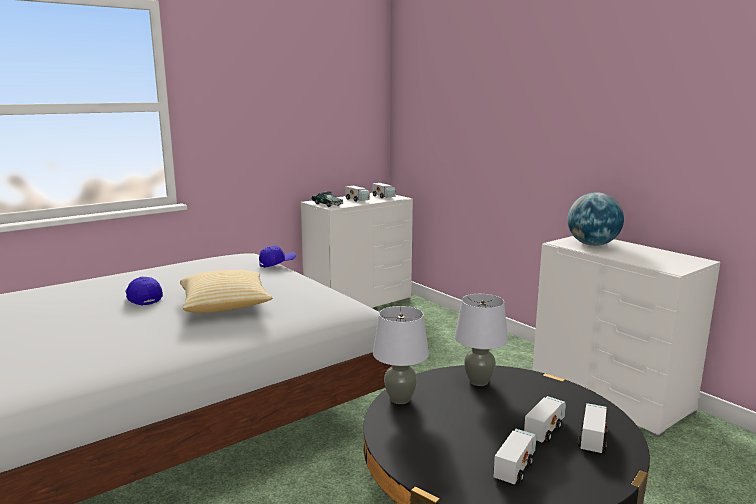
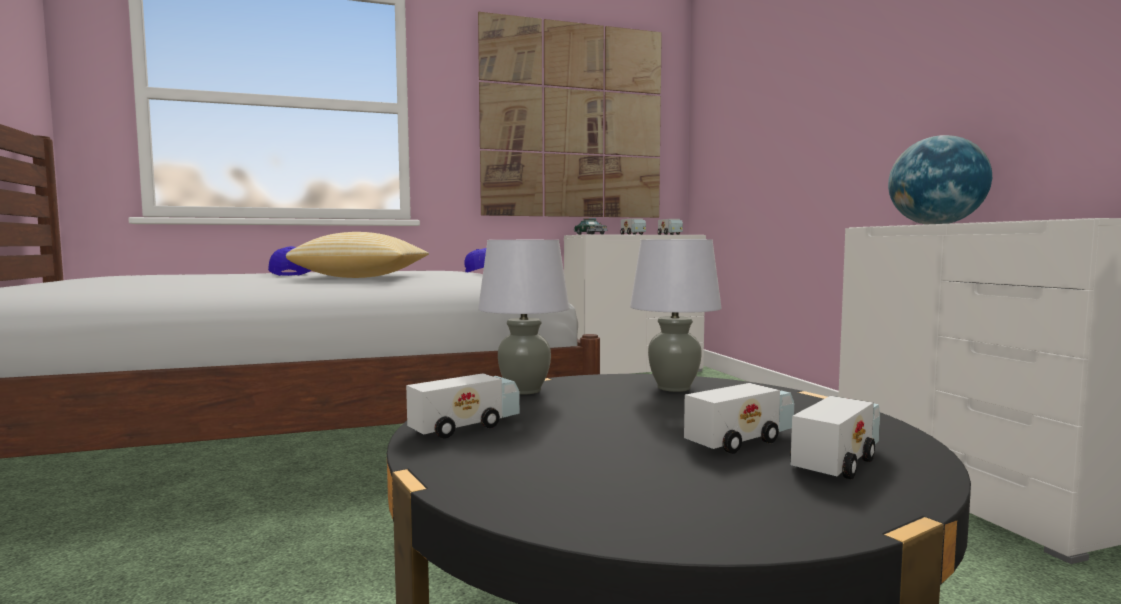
camera: 20 degrees right, 10 degrees down
(304, 105) = (573, 121): none -> picture
(515, 466) = (625, 472): toy truck -> toy truck (466, 426)

